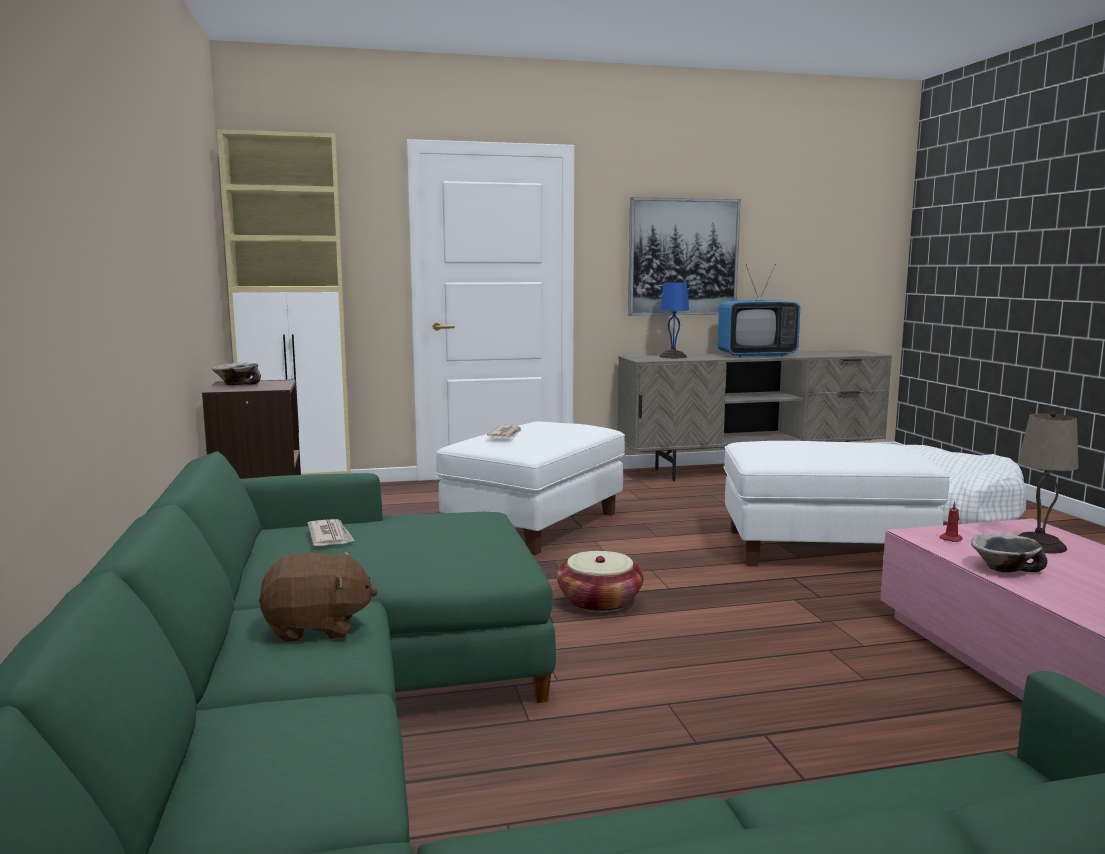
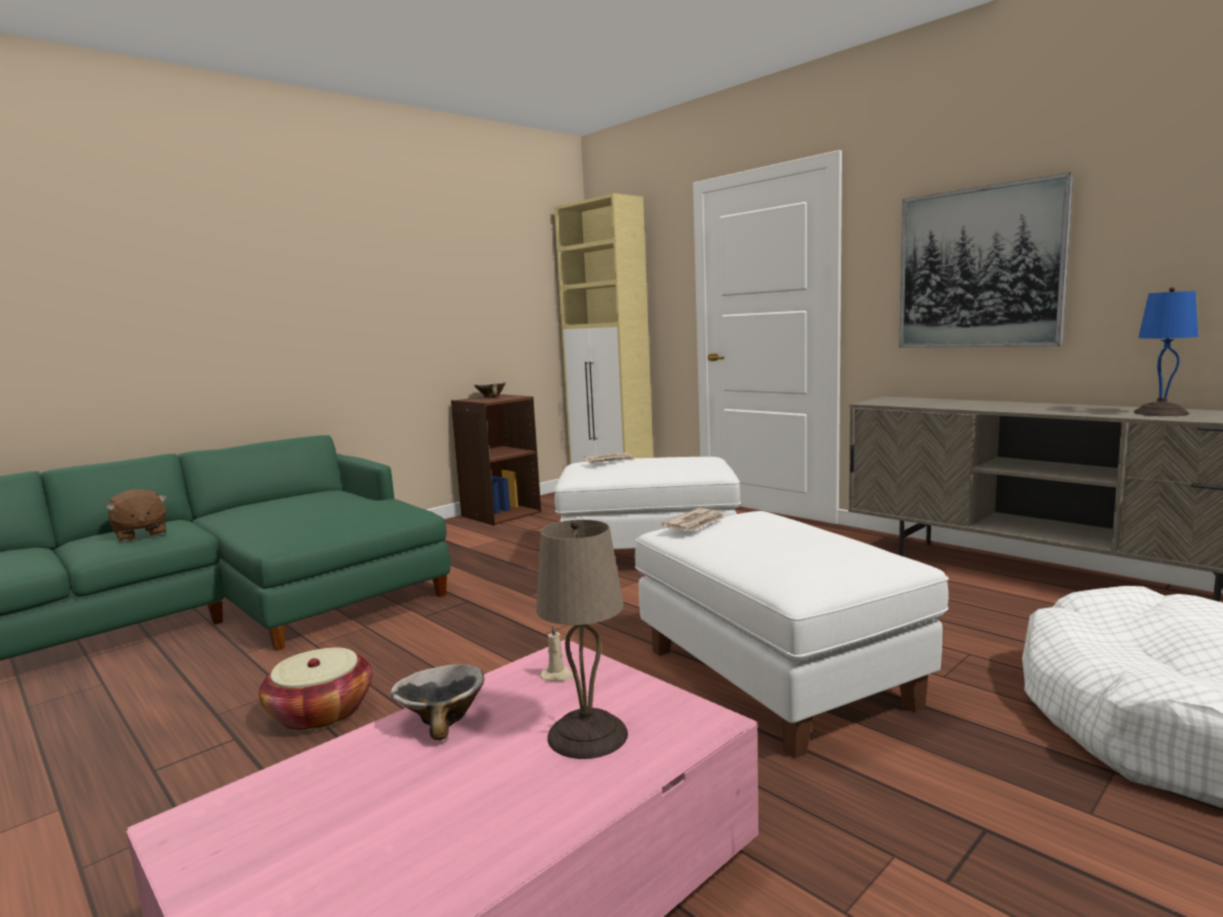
camera: 60 degrees right, 0 degrees up
(330, 536) = (306, 498): newspaper -> newspaper (695, 523)
(599, 601) = (483, 619): basket -> basket (321, 713)
(672, 356) = (929, 401): blue table lamp -> blue table lamp (1159, 413)
(756, 355) = (1057, 408): television -> none
(951, 539) = (558, 676): red candle -> beige candle

